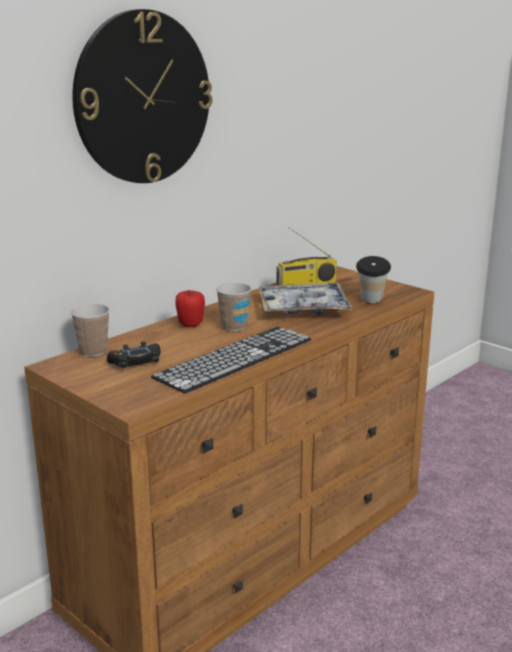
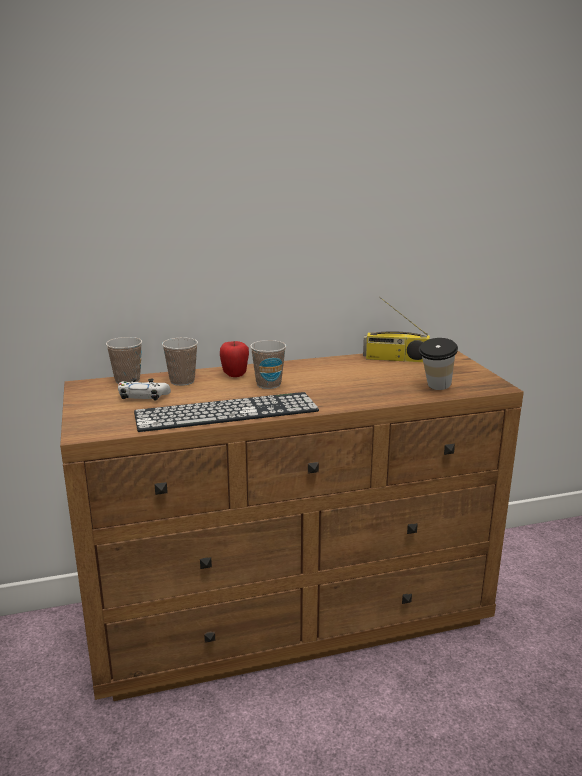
camera: 30 degrees right, 0 degrees up
(135, 362) = (143, 396): black game controller -> white game controller
(143, 98) = (209, 150): wall clock -> none
(149, 340) = (182, 381): none -> cup
(303, 308) = (357, 381): tray -> none

